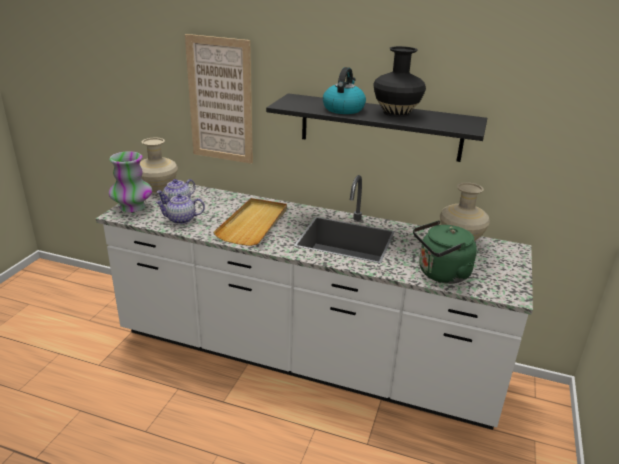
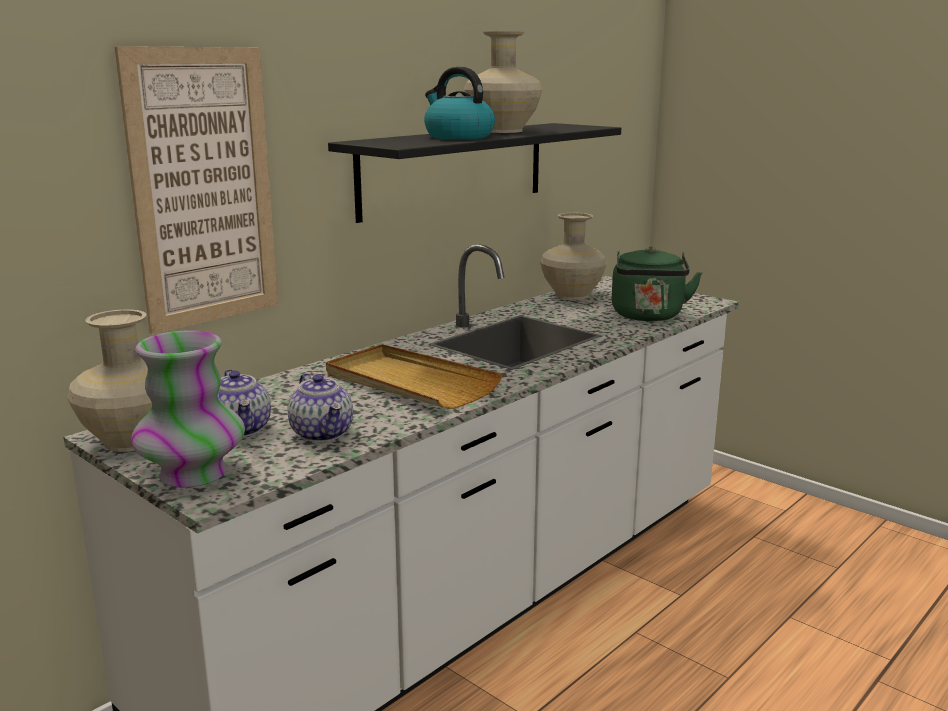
camera: 65 degrees left, 10 degrees down
(181, 220) = (323, 433): teapot -> teapot turned 45 degrees counterclockwise
(396, 113) = (501, 131): black vase -> beige vase

